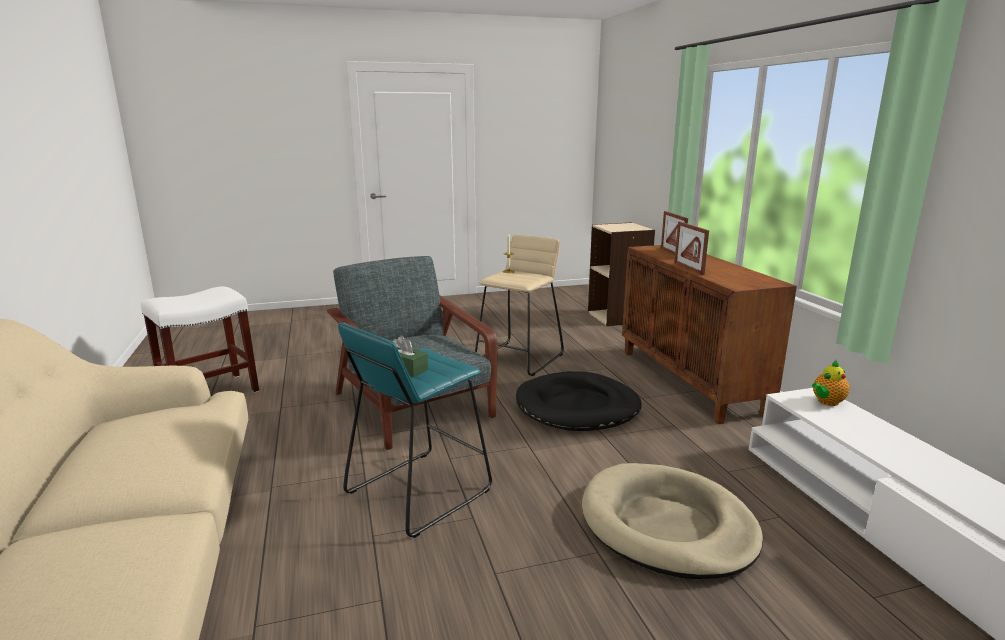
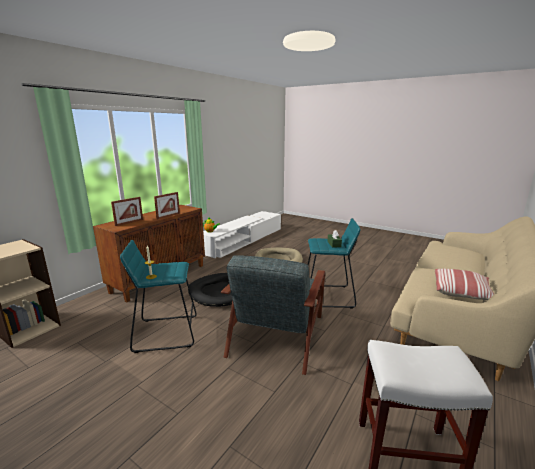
camera: 130 degrees left, 0 degrees up
(110, 435) = (461, 292): none -> pillow
(519, 358) = (166, 332): beige stool -> turquoise stool

